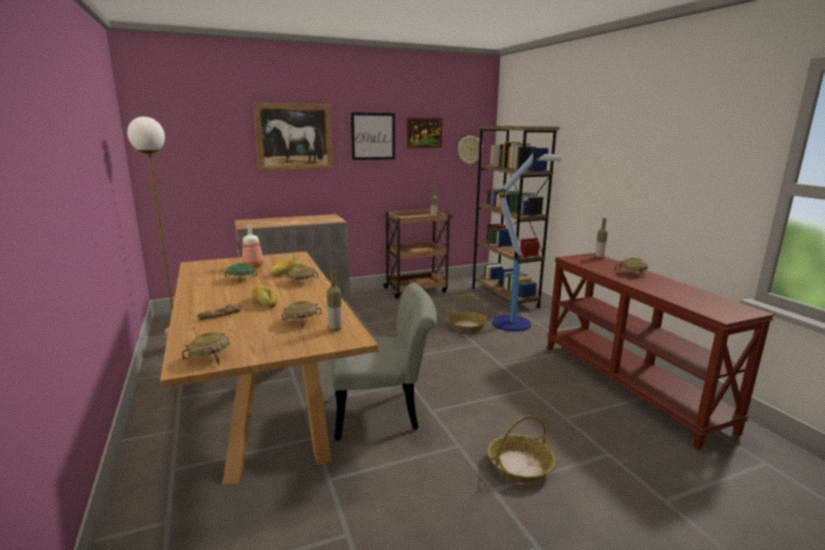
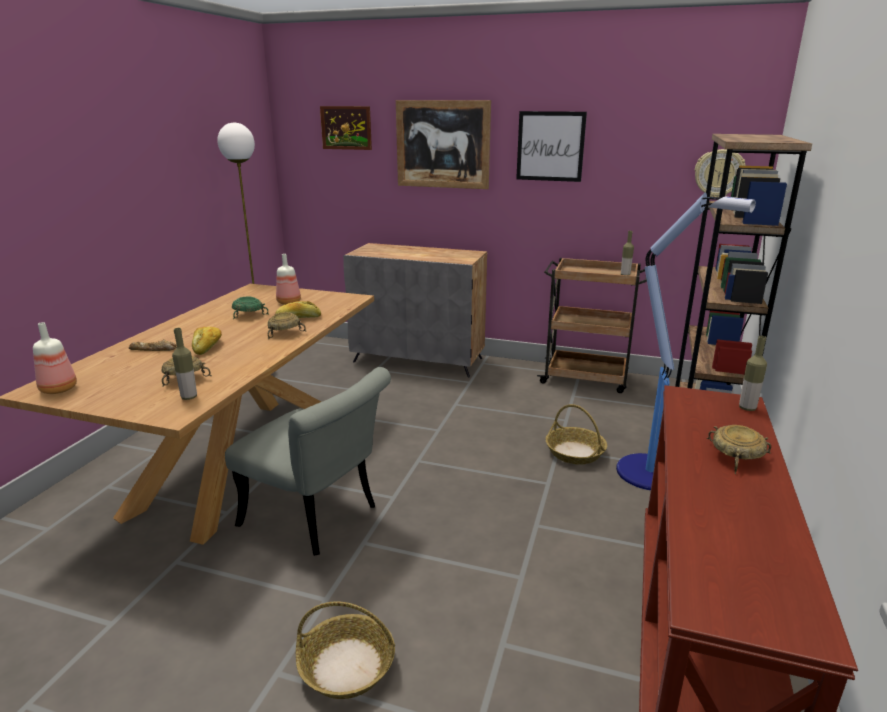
camera: 40 degrees right, 5 degrees up
(211, 357) = (60, 389): beige bowl -> bottle
(423, 133) = (634, 143): picture -> picture (346, 128)

